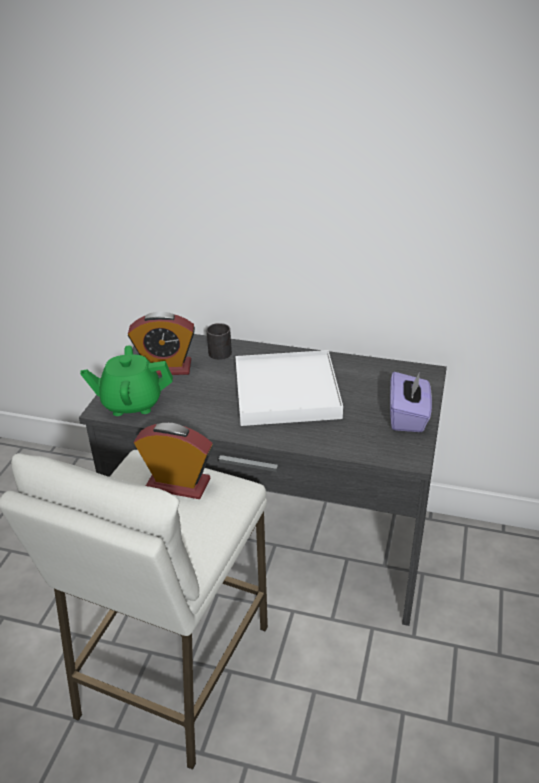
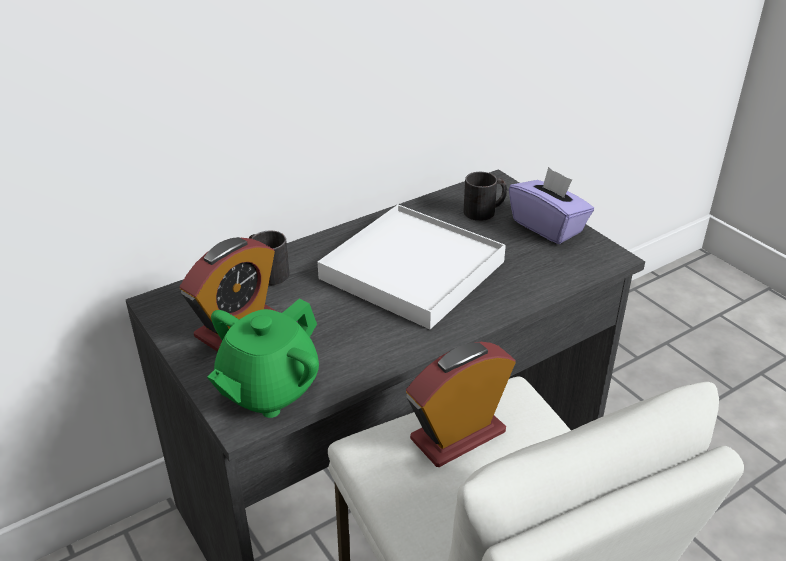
camera: 50 degrees left, 0 degrees up
(387, 385) = (485, 211): none -> black mug

